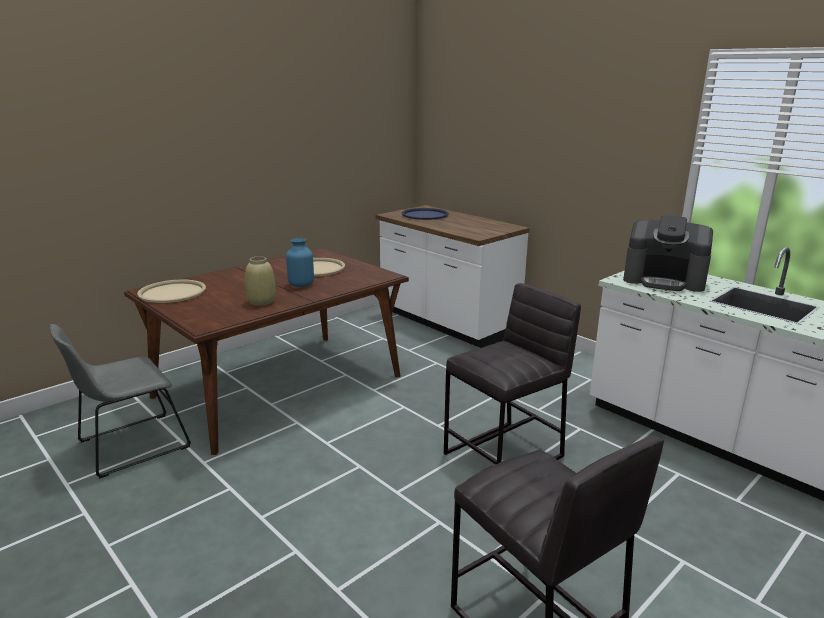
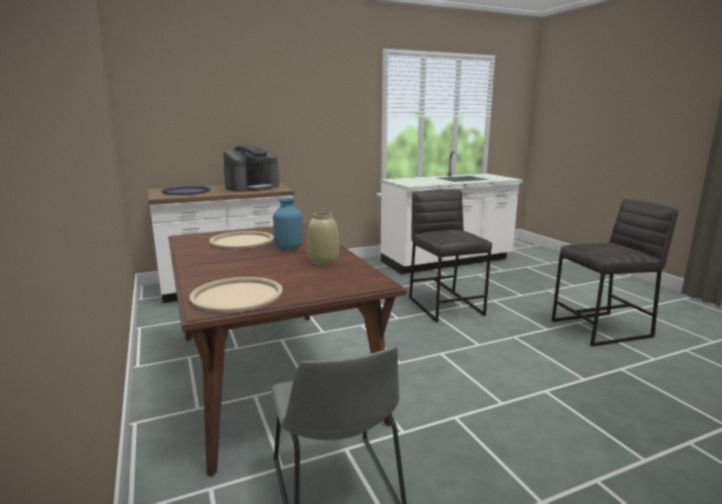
camera: 70 degrees left, 5 degrees down
(664, 280) = (418, 181): coffee machine -> coffee machine (252, 187)

